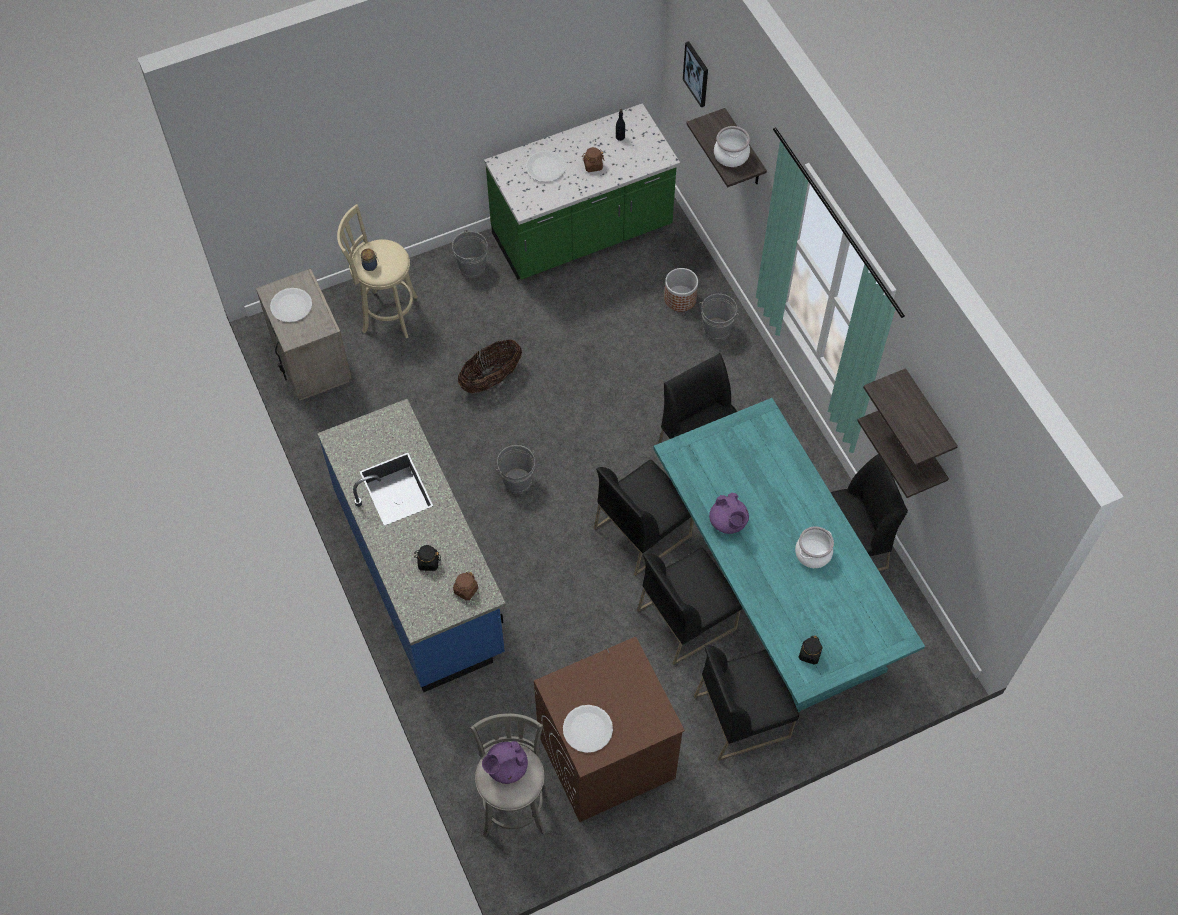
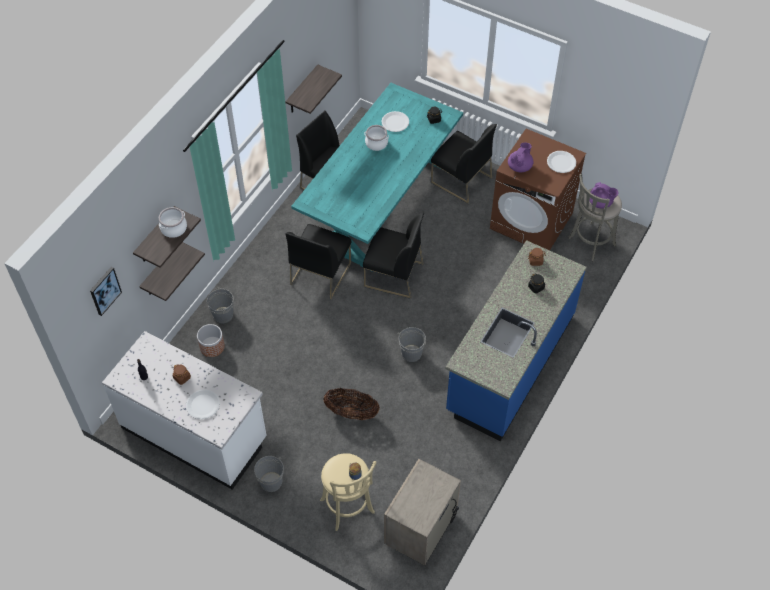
camera: 125 degrees left, 5 degrees down
(291, 306) = (423, 503): white plate -> white plate (395, 122)
(582, 233) = (195, 433): green counter -> white counter
(687, 618) = (428, 228): black chair -> none
(728, 522) = (388, 185): purple teapot -> purple teapot (520, 166)
(927, 416) = (298, 67): shelf -> shelf (161, 270)

